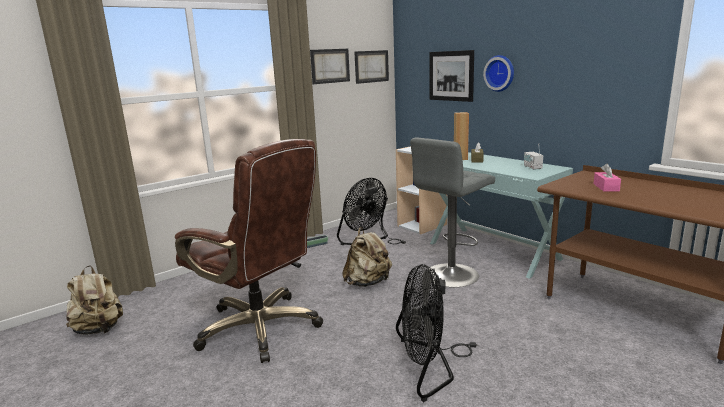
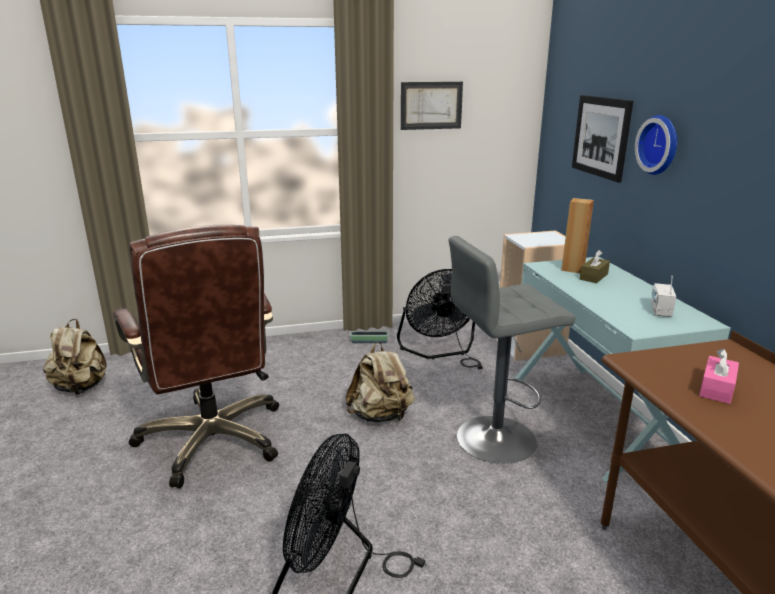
camera: 25 degrees right, 5 degrees up
(371, 66) = (501, 108): picture -> none

